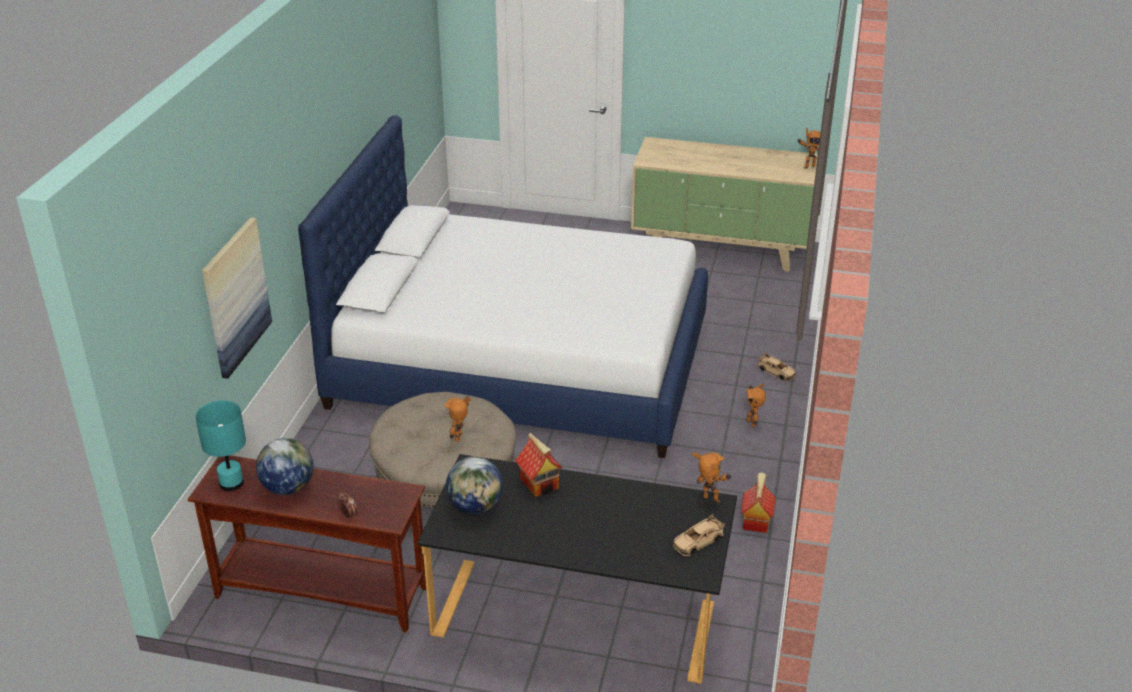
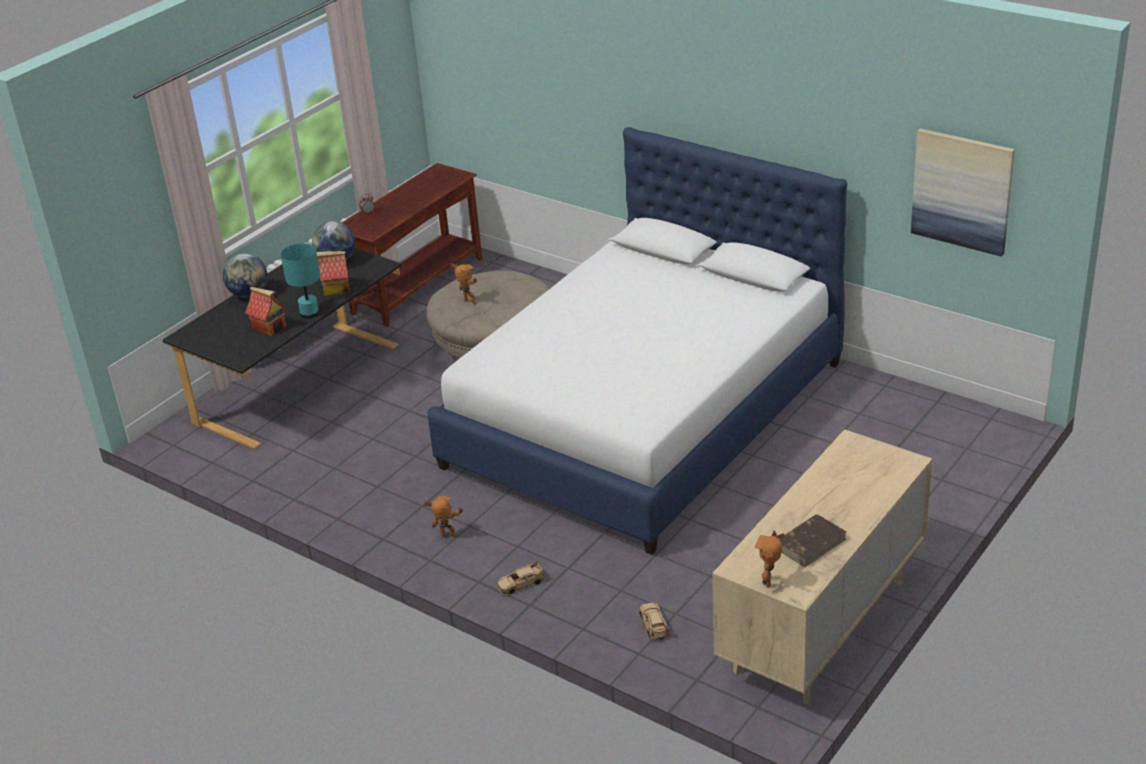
camera: 115 degrees right, 0 degrees up
(231, 483) = (439, 176): turquoise table lamp -> turquoise table lamp (310, 313)
(235, 297) = (547, 110): picture -> picture (962, 191)
(288, 488) = (416, 194): globe -> globe (249, 294)
(698, 541) = (213, 341): beige toy car -> beige toy car (654, 624)
(710, 501) = (246, 356): toy robot -> none
(755, 521) = (319, 498): toy house -> toy house (270, 327)
(761, 160) = (810, 543): none -> brown book

